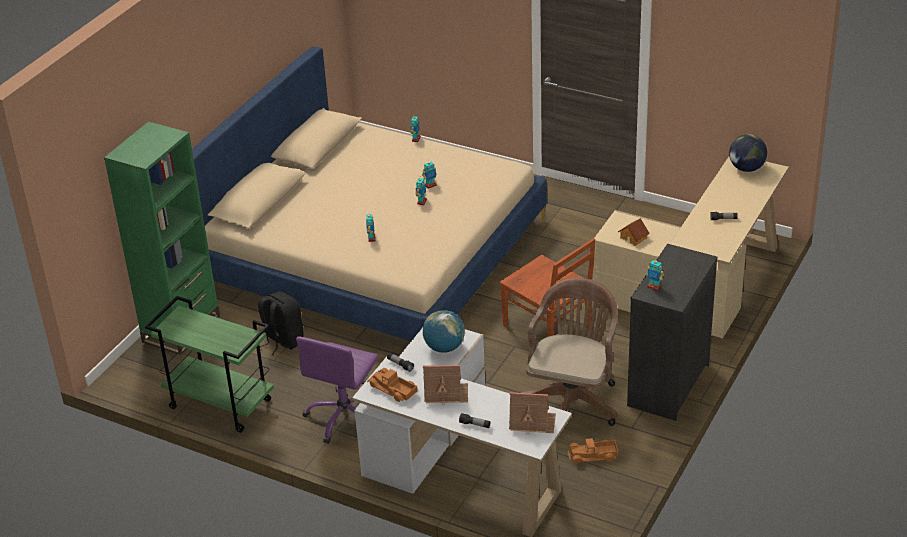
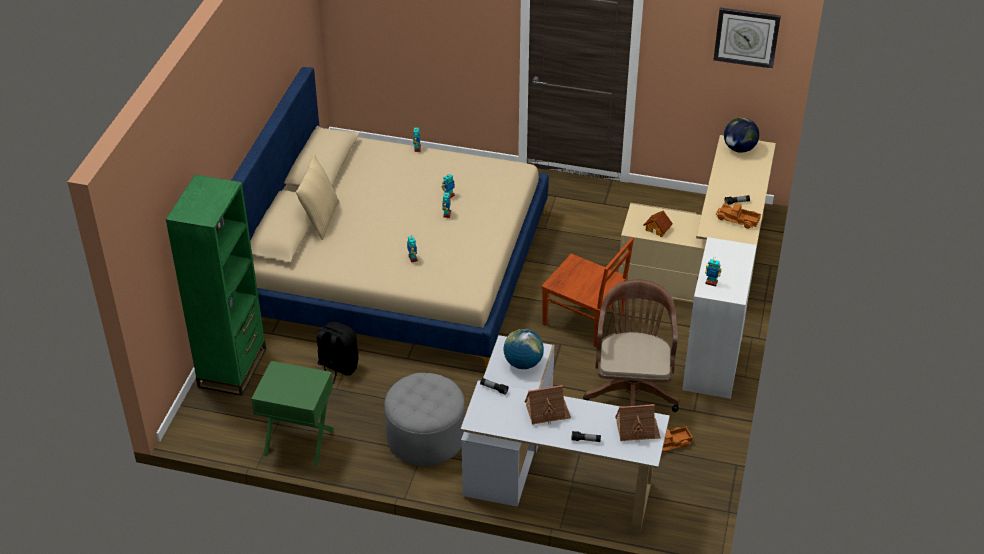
camera: 15 degrees left, 5 degrees up
(219, 404) = (298, 442): green cart -> green nightstand
(295, 193) = (320, 219): none -> beige pillow
(345, 417) = (426, 438): purple office chair -> grey ottoman
(392, 390) = (496, 415): toy truck -> toy truck (737, 220)
(667, 385) = (711, 364): black dresser -> white dresser
(756, 46) = (746, 37): none -> wall clock

